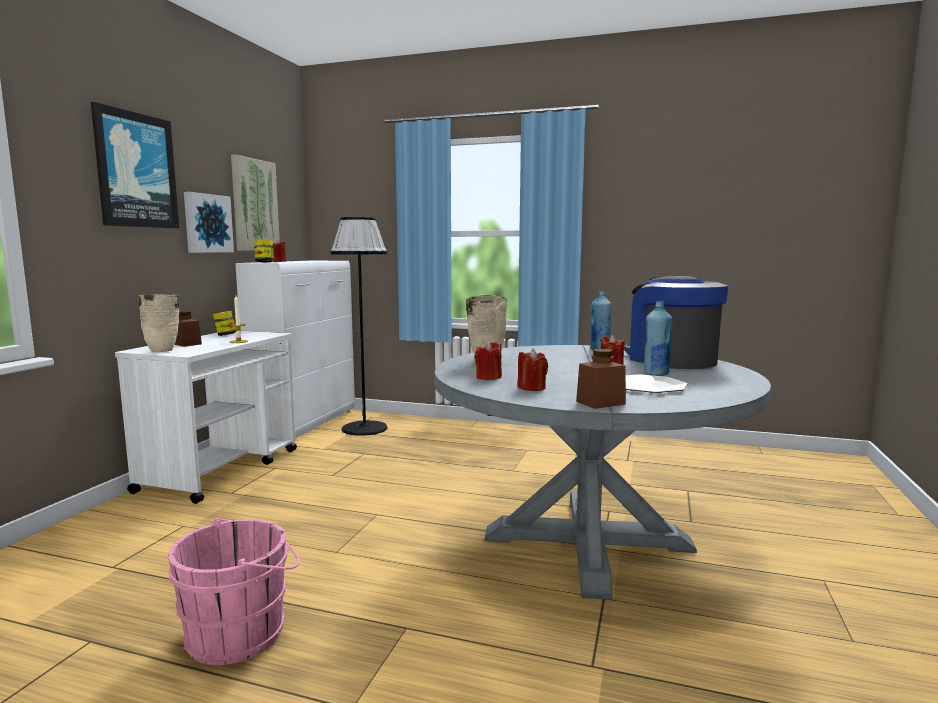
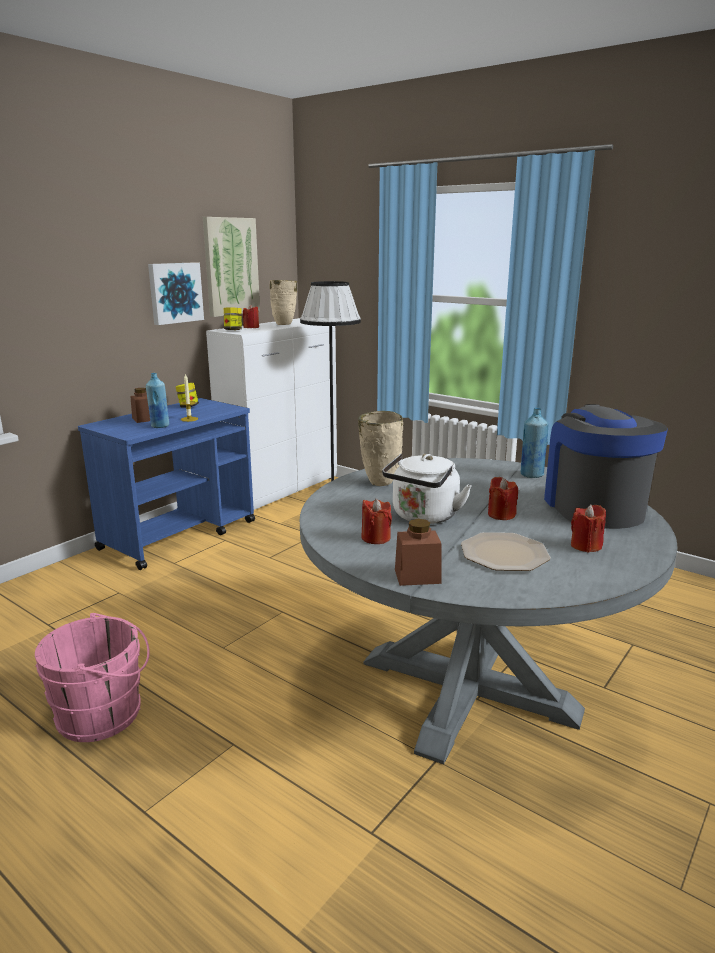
camera: 20 degrees right, 10 degrees up
(136, 170) = (95, 250): picture -> none
(164, 351) = (115, 429): beige vase -> beige vase (285, 324)
(221, 469) = (180, 534): white cart -> blue cart
(488, 377) = (352, 513): red candle -> red candle (586, 546)
(552, 375) = (423, 517): none -> white kettle
(656, 373) = (543, 531): blue bottle -> blue bottle (159, 426)

